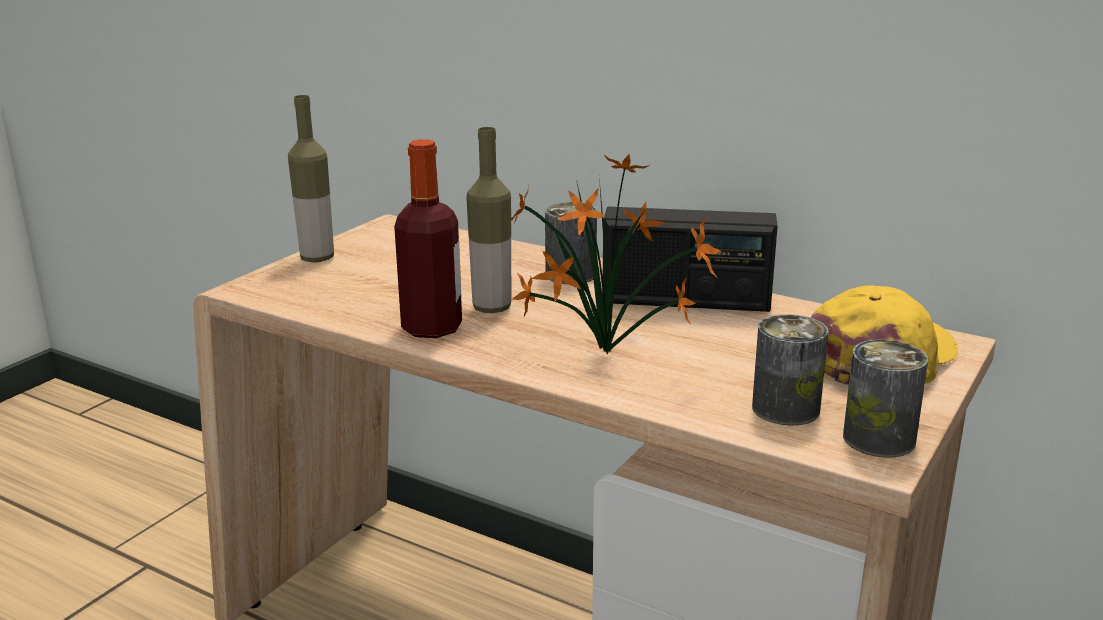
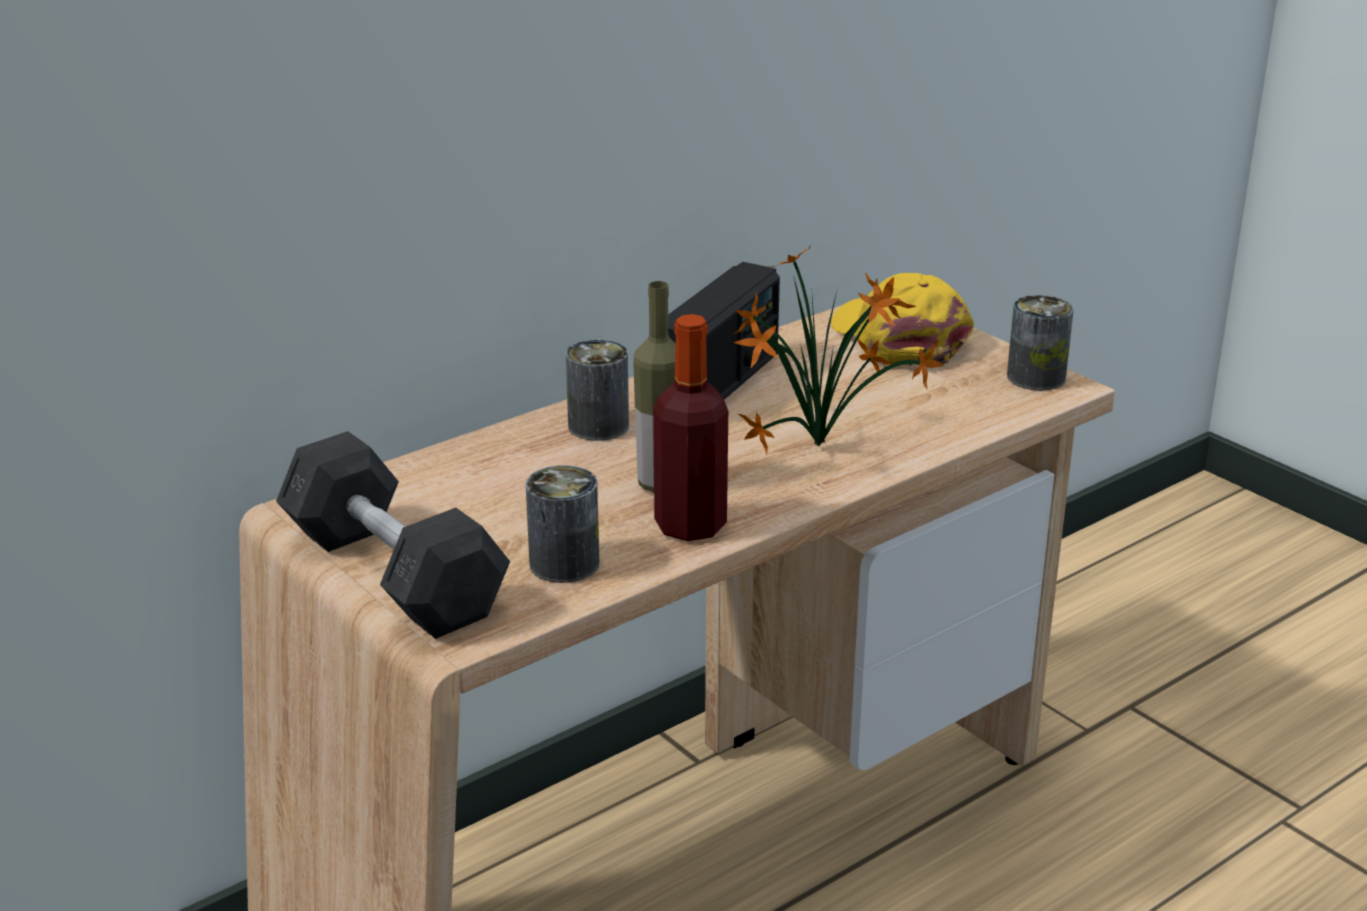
camera: 70 degrees left, 5 degrees up
(317, 258) = (393, 574): bottle -> grey dumbbell
(785, 408) = (970, 397): can -> can (564, 563)

